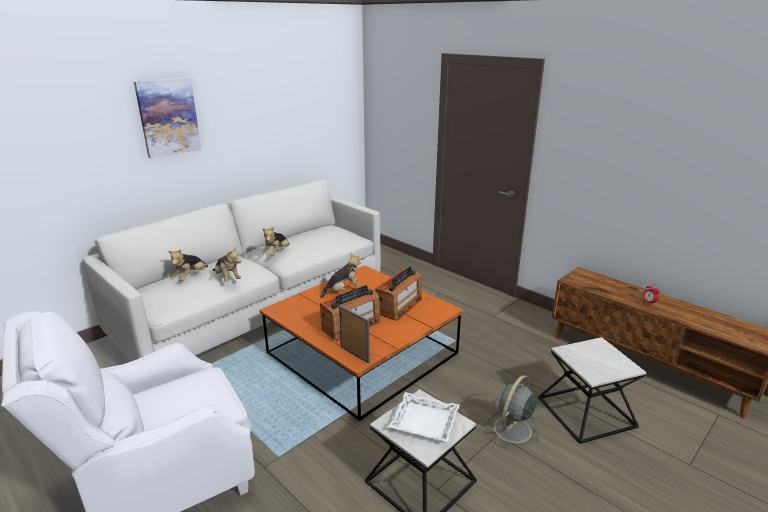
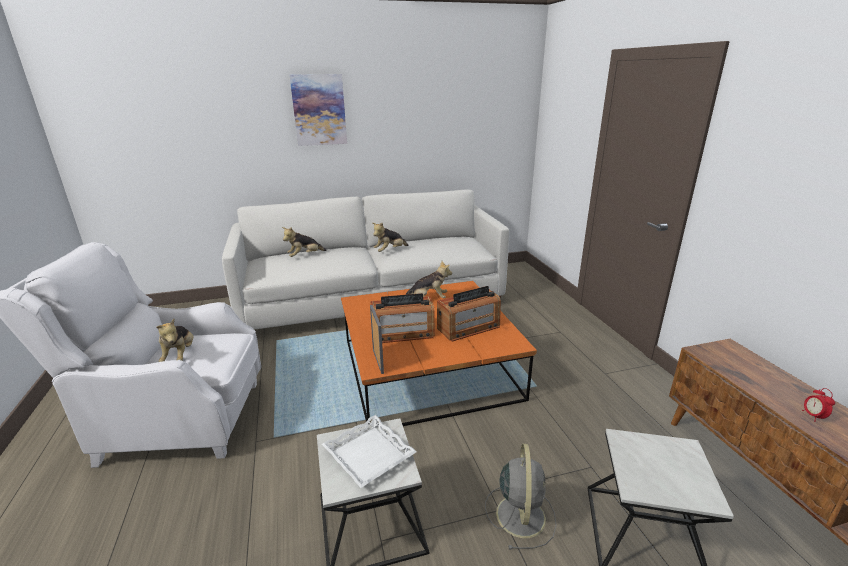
camera: 30 degrees right, 0 degrees up
(227, 279) = (327, 263): plush toy -> plush toy (180, 355)
(511, 430) = (520, 514): grey fan -> grey fan turned 120 degrees clockwise

